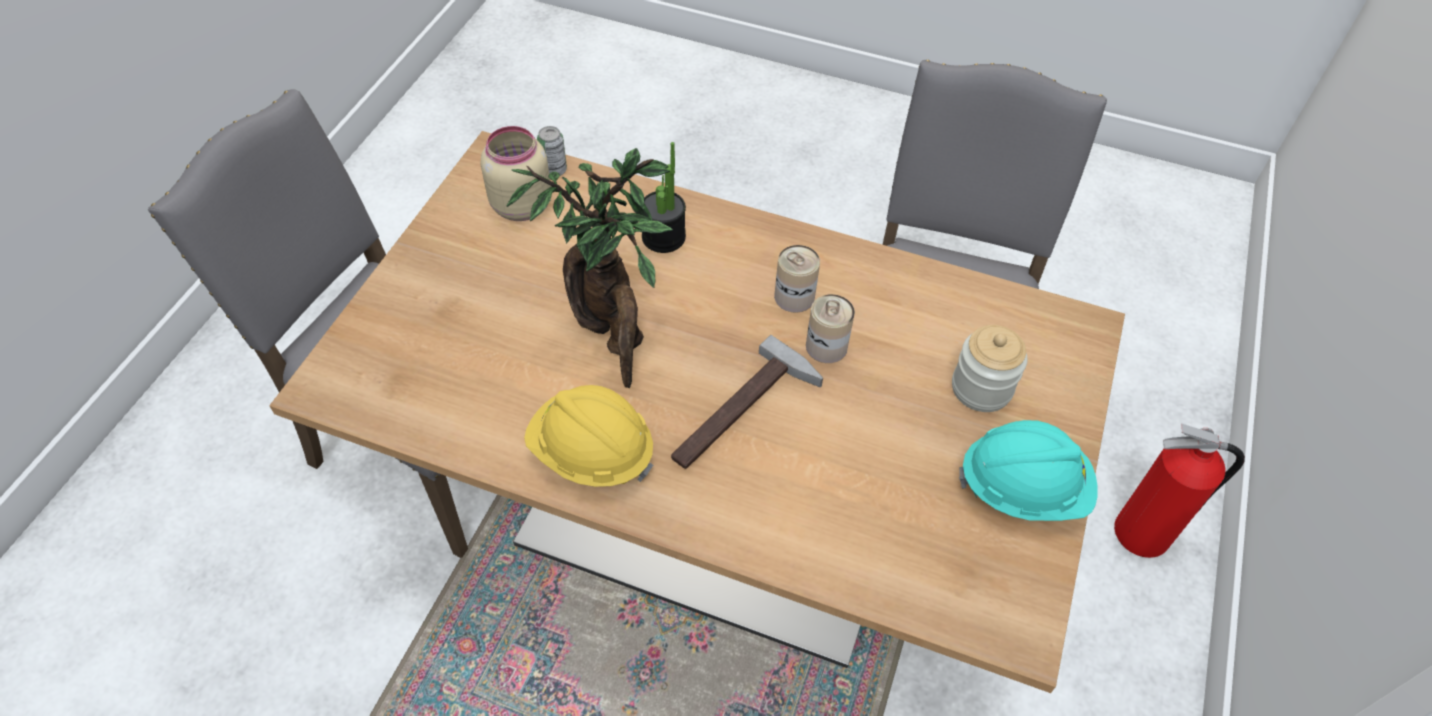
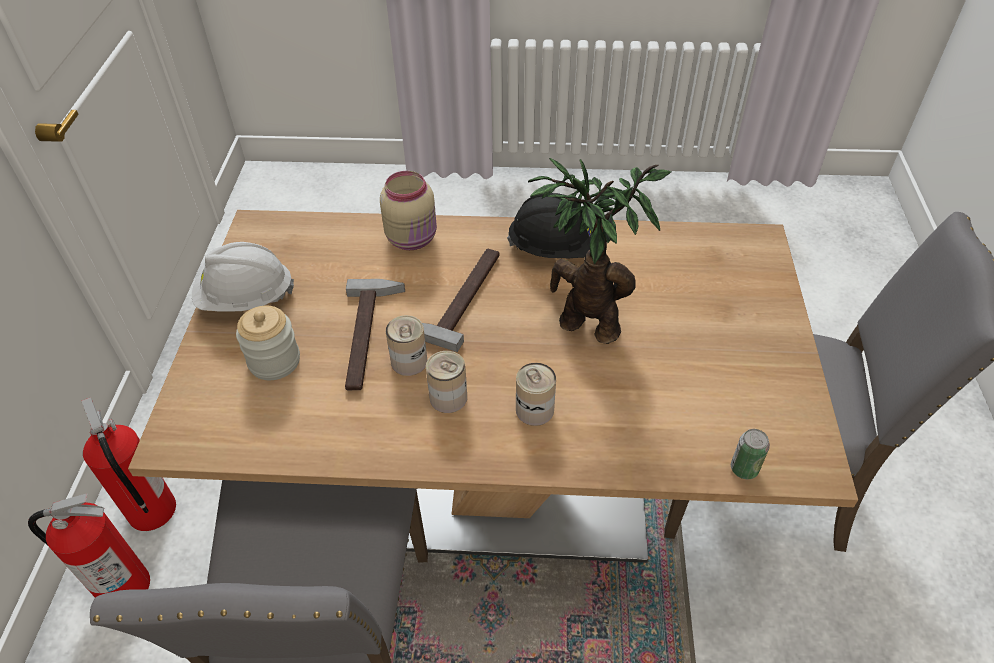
camera: 165 degrees right, 5 degrees down
(519, 205) = (745, 418): beige jar -> beige jar (413, 238)
(591, 453) = (554, 248): yellow hard hat -> black hard hat
(663, 237) = (591, 423): potted plant -> none
(712, 262) = (534, 410): none -> can
(866, 390) = (370, 336): none -> hammer
(1023, 489) = (246, 299): turquoise hard hat -> white hard hat
(1131, 616) = (151, 512): none -> fire extinguisher

